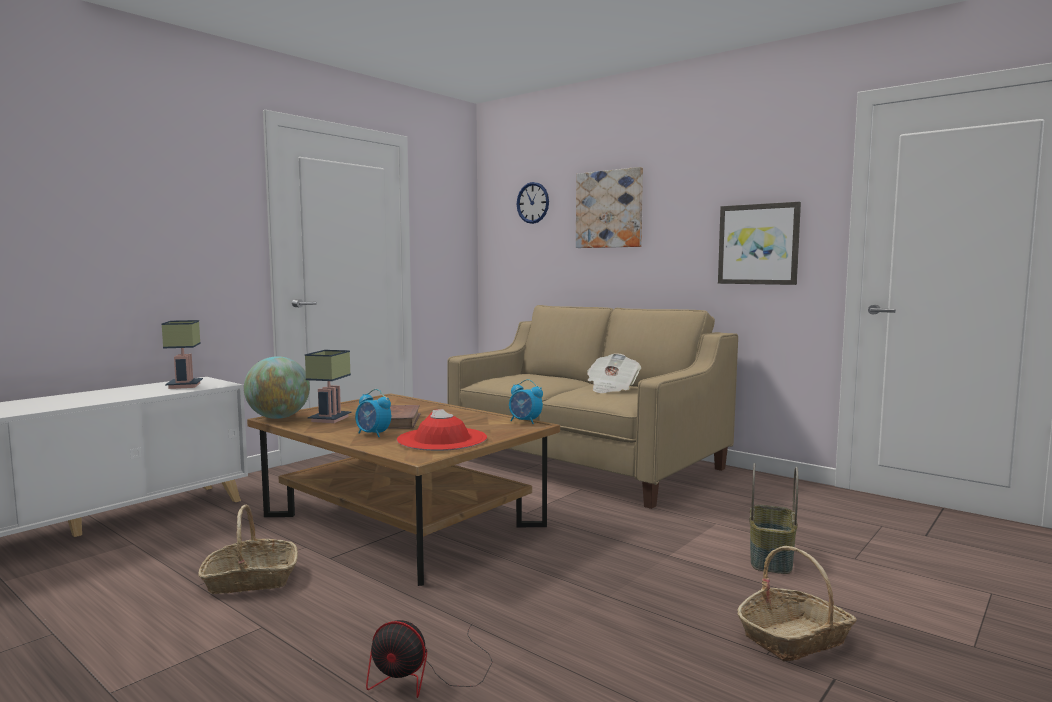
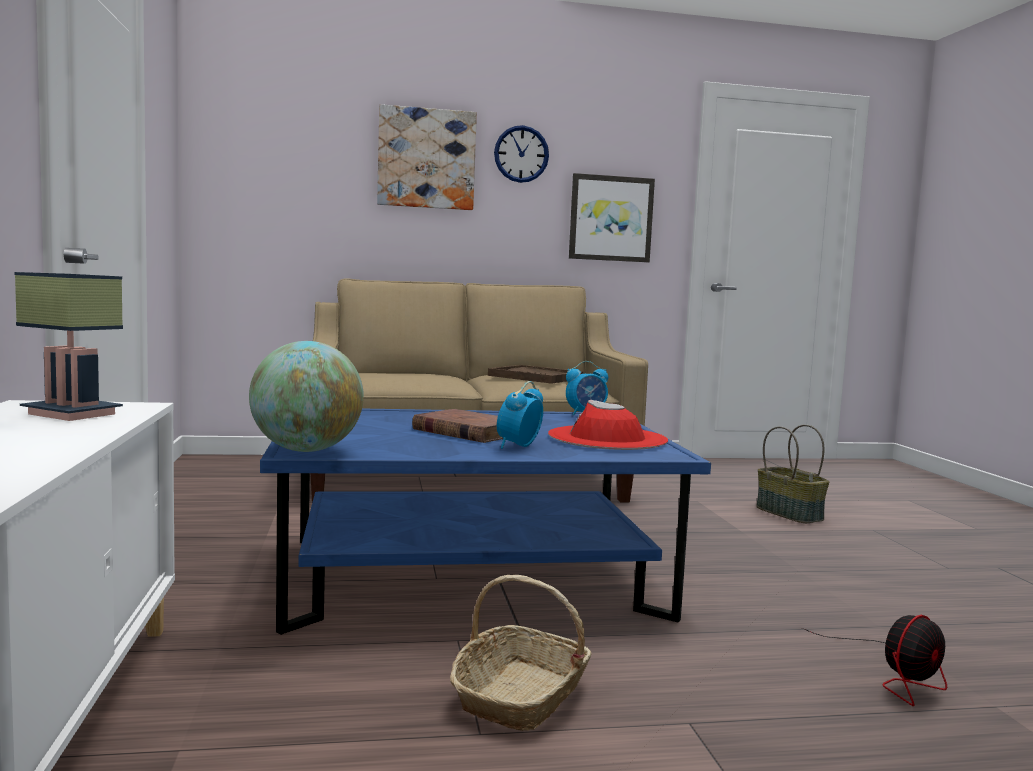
camera: 50 degrees left, 0 degrees up
(331, 419) = (384, 442): table lamp -> none
(373, 434) = (518, 446): alarm clock -> alarm clock turned 135 degrees clockwise
(403, 521) = (471, 577): brown coffee table -> blue coffee table
(533, 203) = (297, 133): wall clock -> wall clock (521, 154)
(611, 388) = (535, 377): newspaper -> brown tray
(794, 638) = (931, 554): basket -> none

